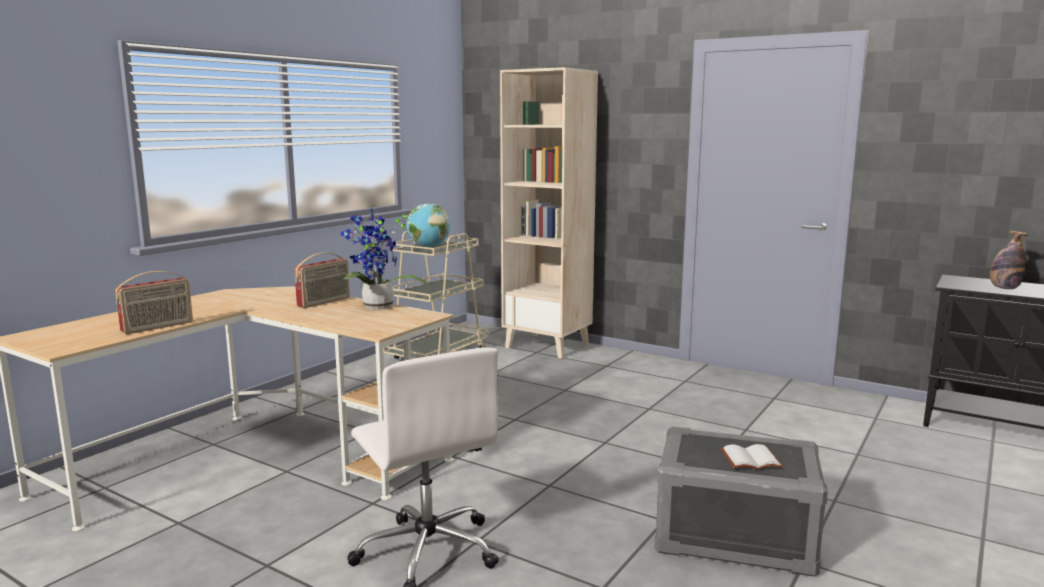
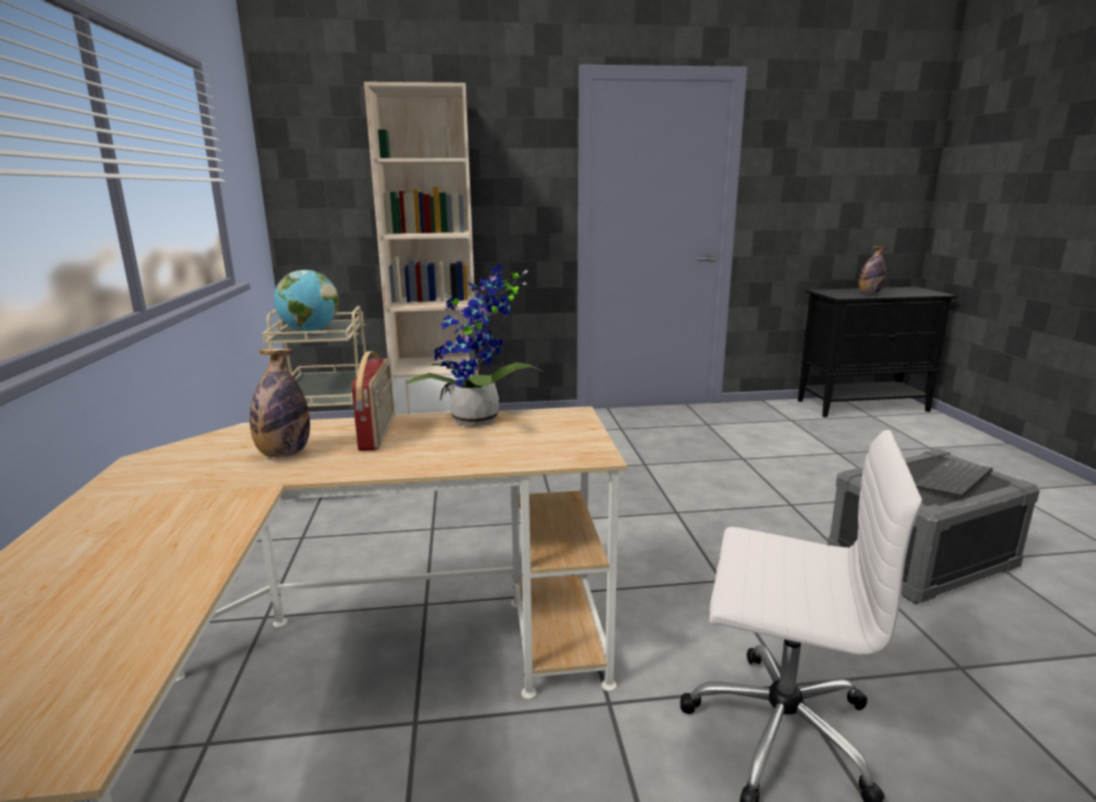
camera: 40 degrees left, 5 degrees up
(158, 327) = (195, 574): radio -> none
(272, 301) = (284, 454): none -> bottle
(750, 460) = (954, 481): white book -> keyboard

